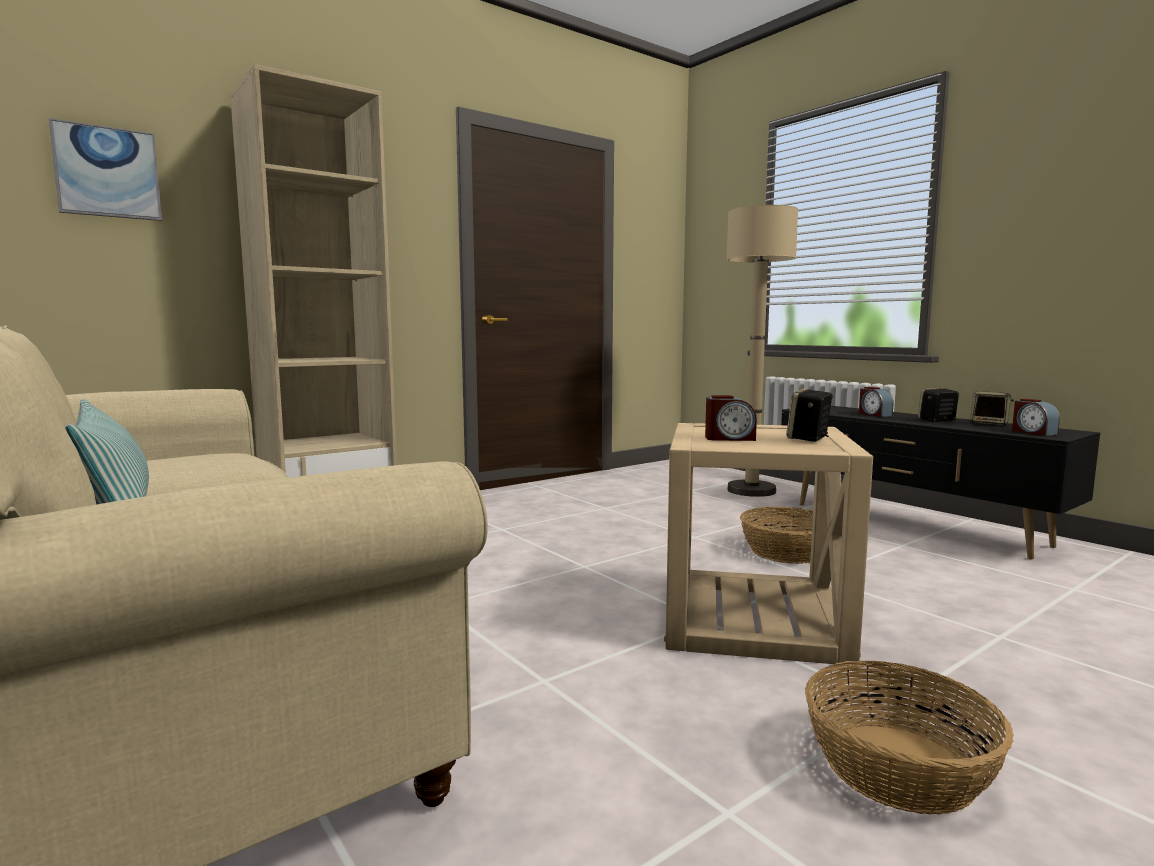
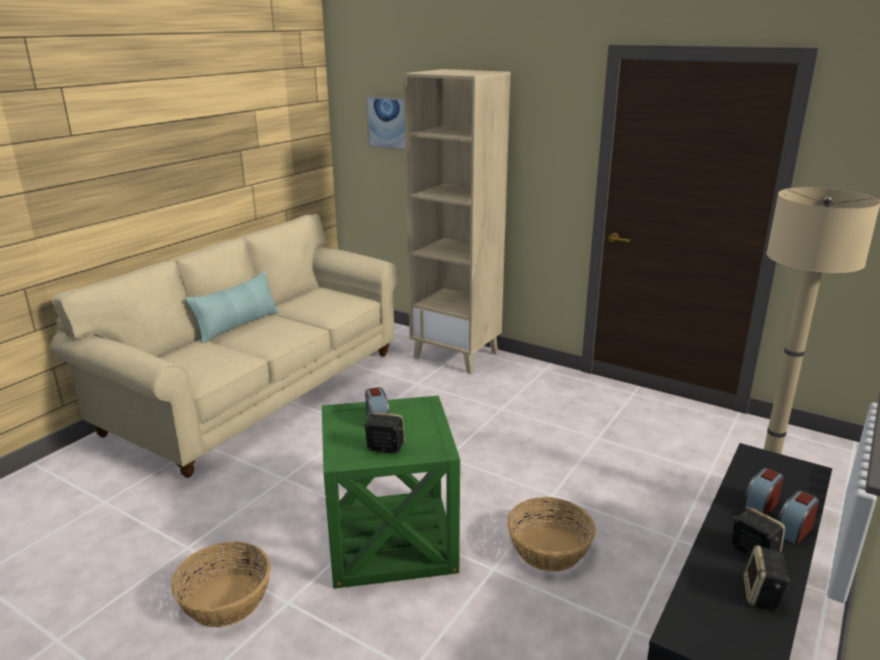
camera: 70 degrees right, 15 degrees up
(753, 618) = (391, 540): beige side table -> green side table
(1033, 432) = (706, 622): alarm clock -> alarm clock (794, 530)

